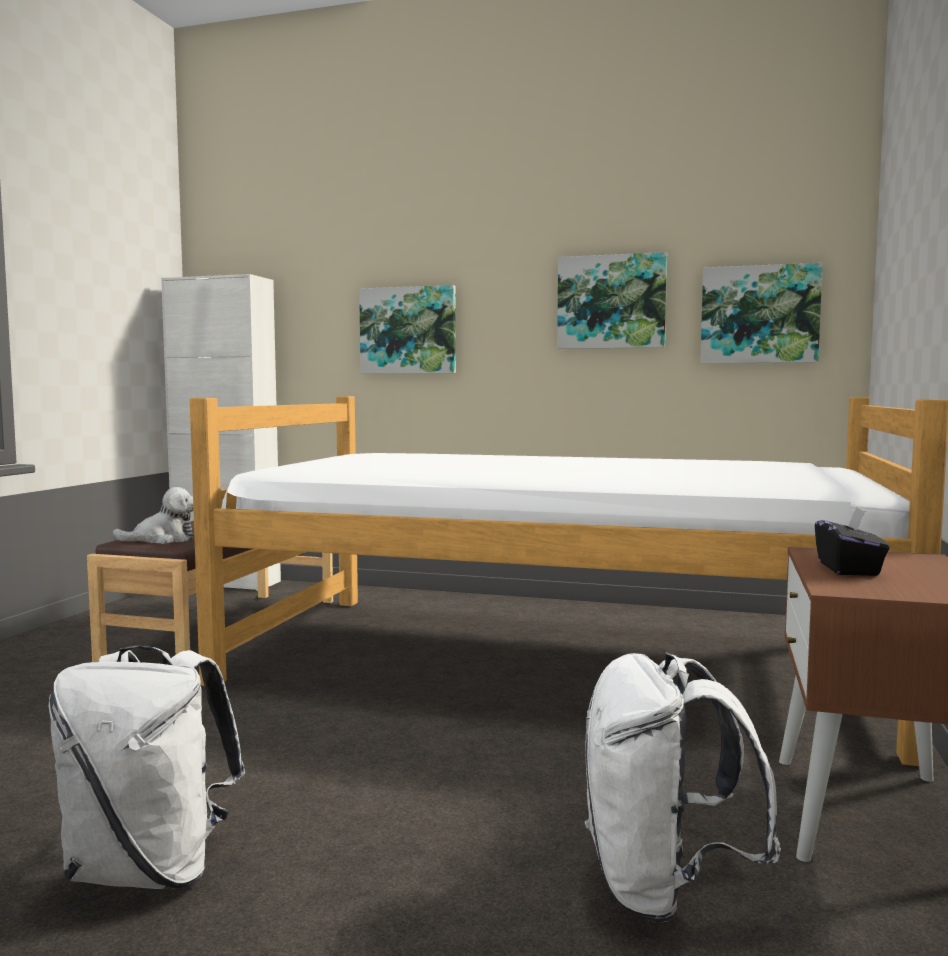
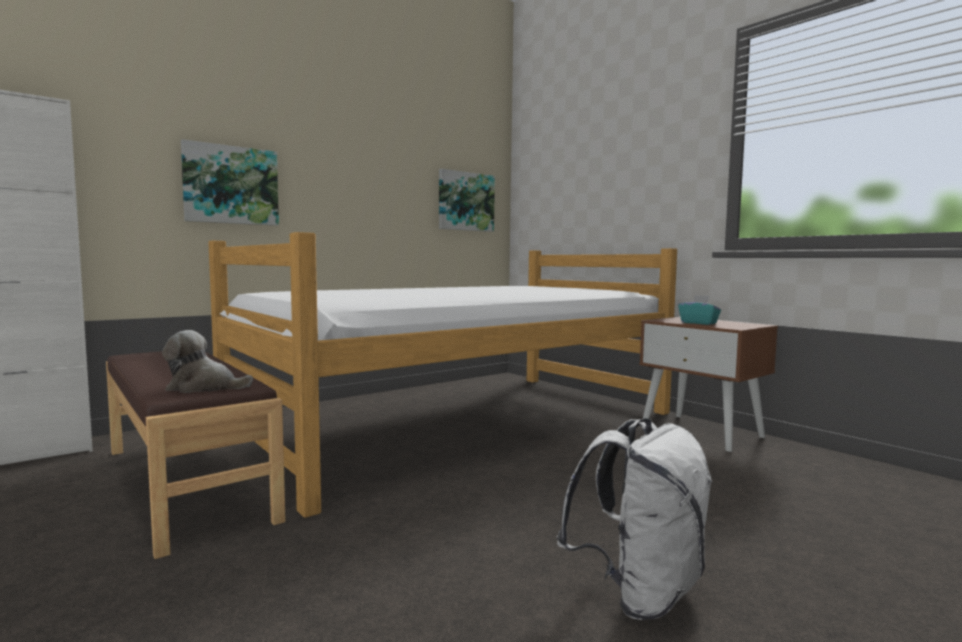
camera: 55 degrees left, 0 degrees up
(162, 539) = (204, 387): plush toy -> plush toy turned 105 degrees counterclockwise
(611, 302) = (388, 183): picture -> none
(663, 888) = (740, 476): white backpack -> none
(849, 569) = (698, 323): black tissue box -> turquoise tissue box

